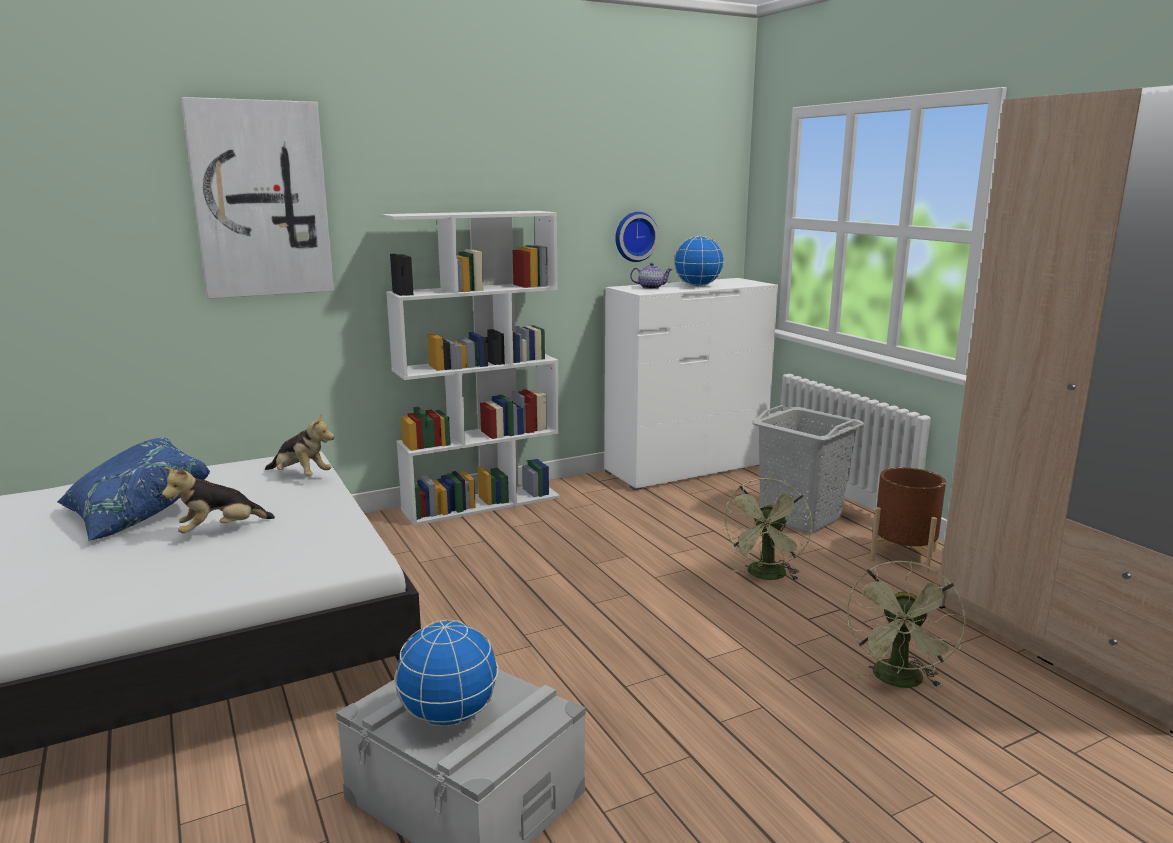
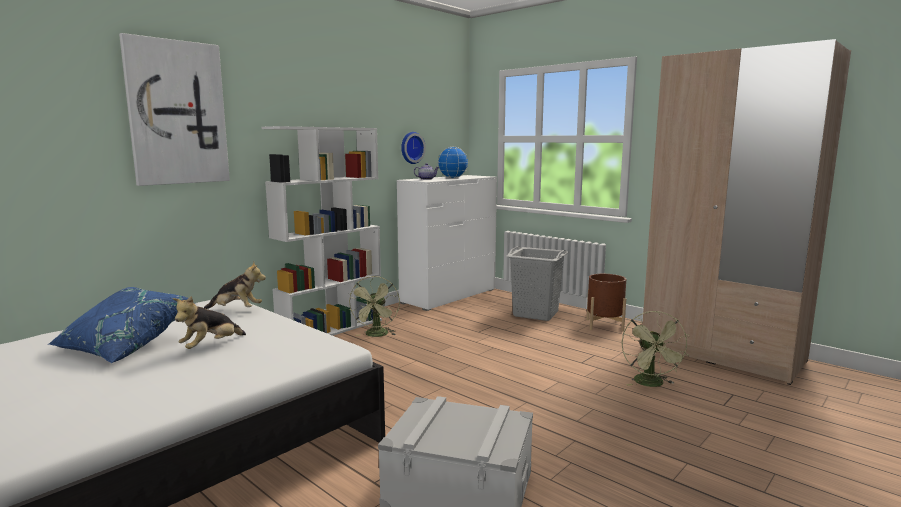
camera: 20 degrees left, 5 degrees down
(448, 716) = (455, 432): globe -> none
(766, 576) = (541, 345): green fan -> green fan (376, 335)

